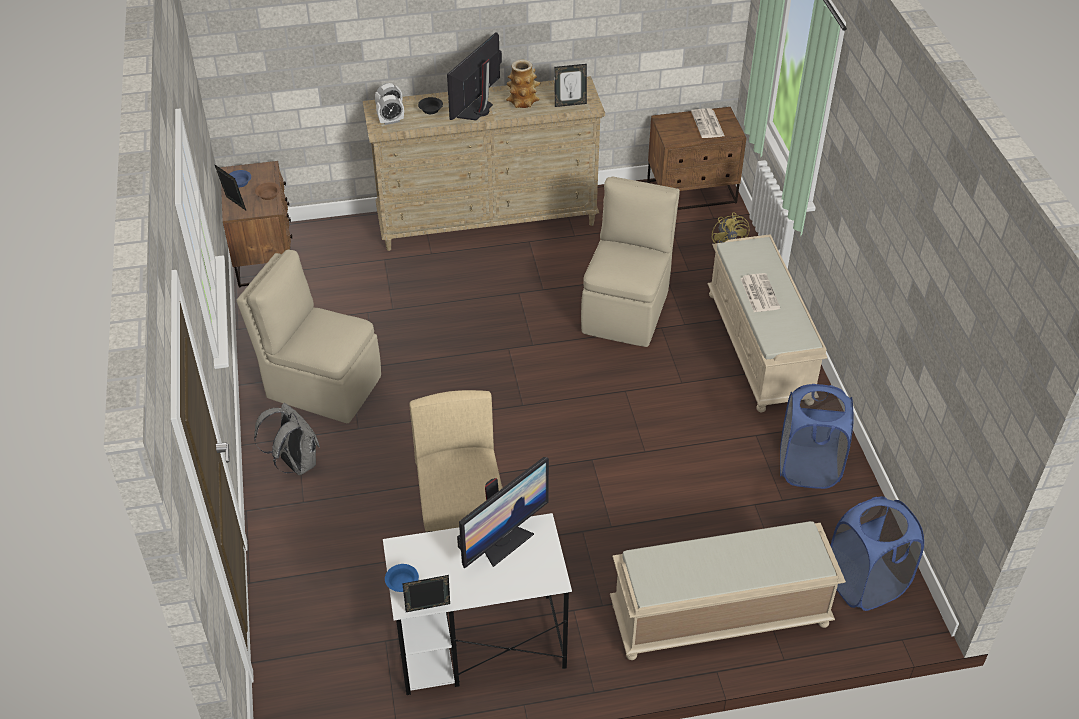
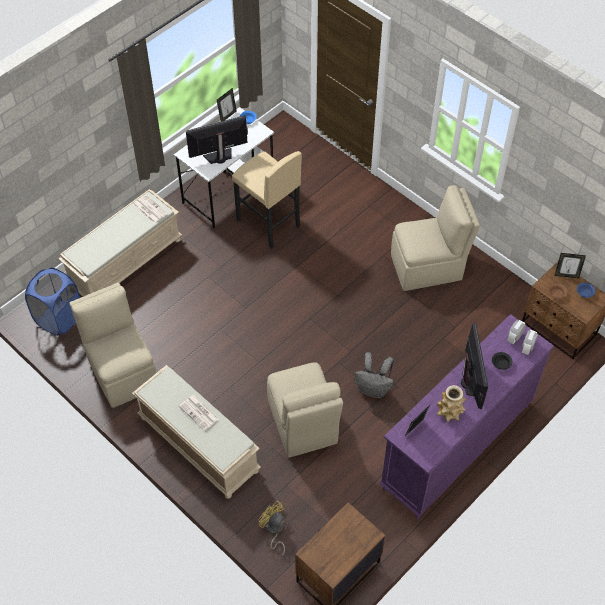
camera: 145 degrees right, 10 degrees up
(295, 463) = (394, 220): grey backpack -> grey backpack (373, 389)
(488, 220) = (456, 447): beige dresser -> purple dresser
(503, 542) = (219, 157): monitor -> monitor turned 60 degrees clockwise
(708, 124) = (334, 551): newspaper -> newspaper (149, 209)
(808, 467) = (122, 371): blue laundry basket -> beige chair

